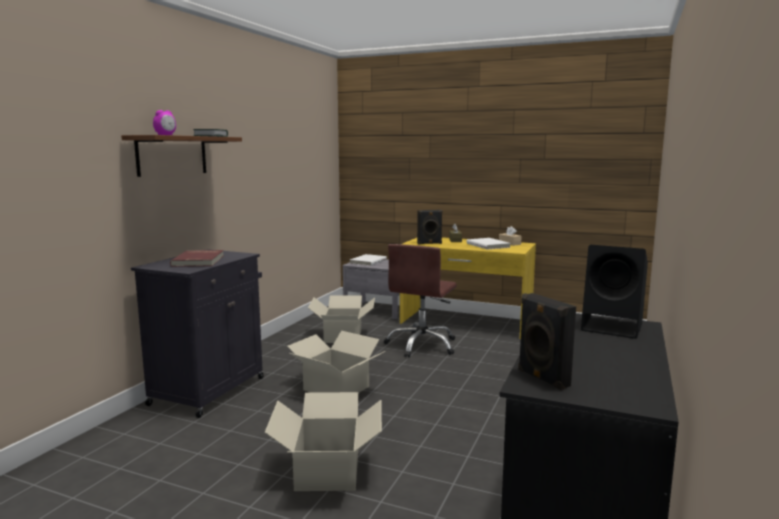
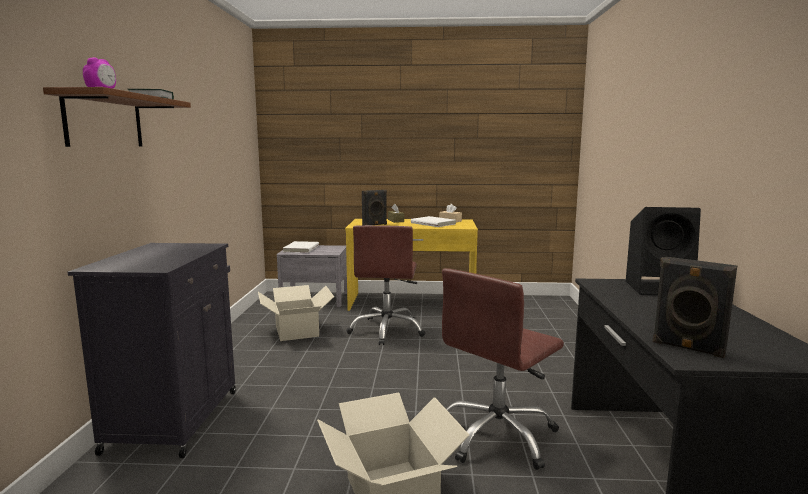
camera: 20 degrees left, 0 degrees up
(199, 261) = (160, 256): red book -> none
(336, 388) = (331, 390): cardboard box -> none
(449, 447) = (498, 436): none -> brown office chair

